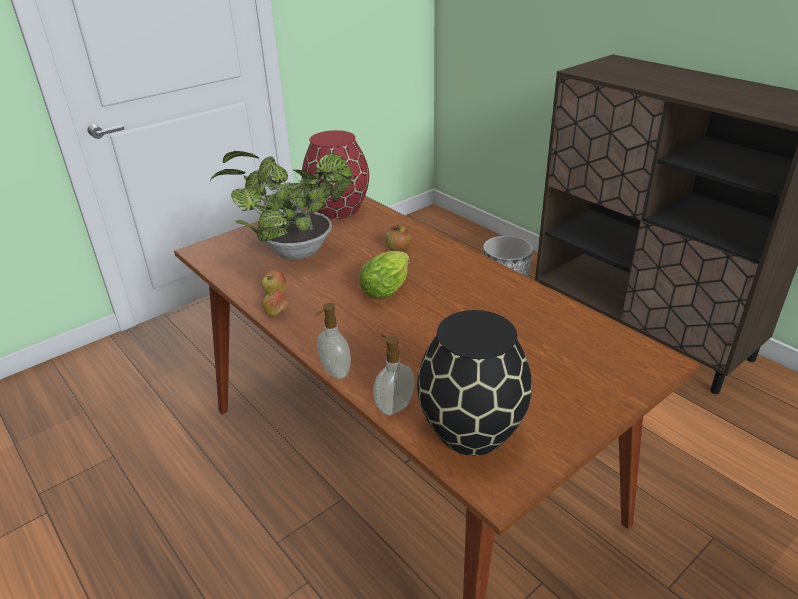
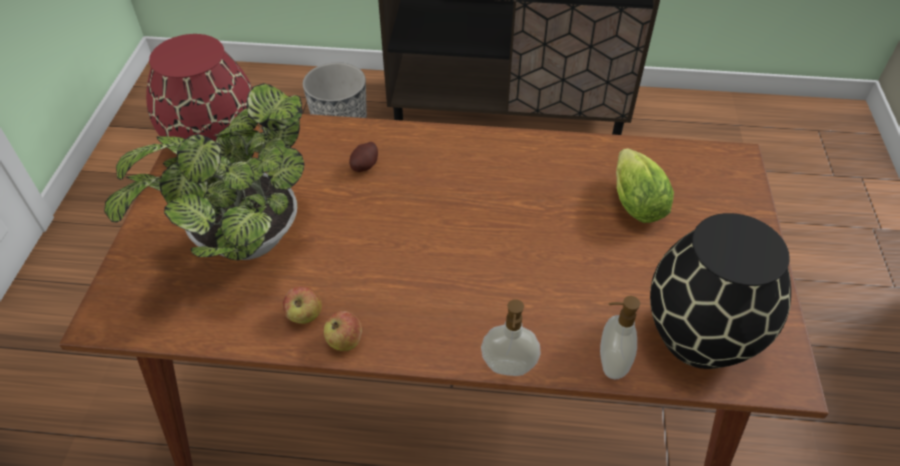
camera: 45 degrees left, 15 degrees up
(388, 288) = (422, 226): lettuce -> lettuce (634, 200)
(398, 249) = (364, 166): apple -> potato

